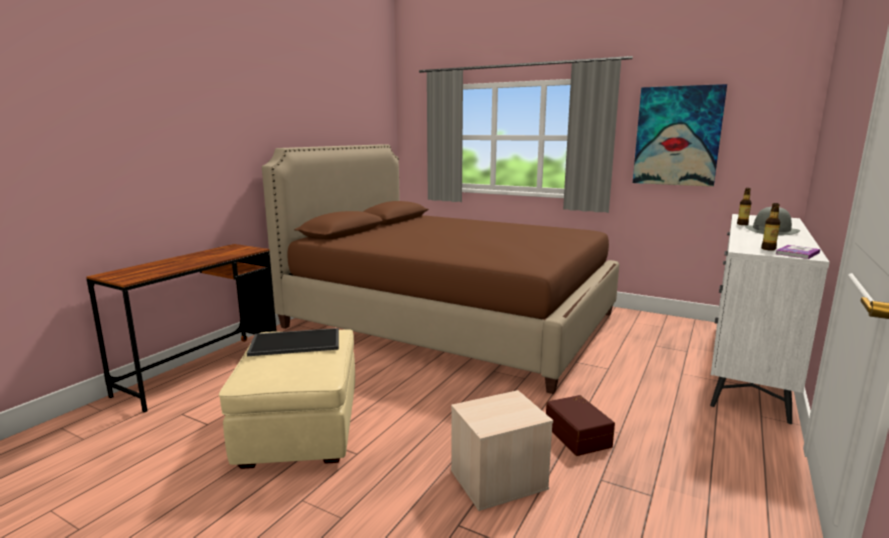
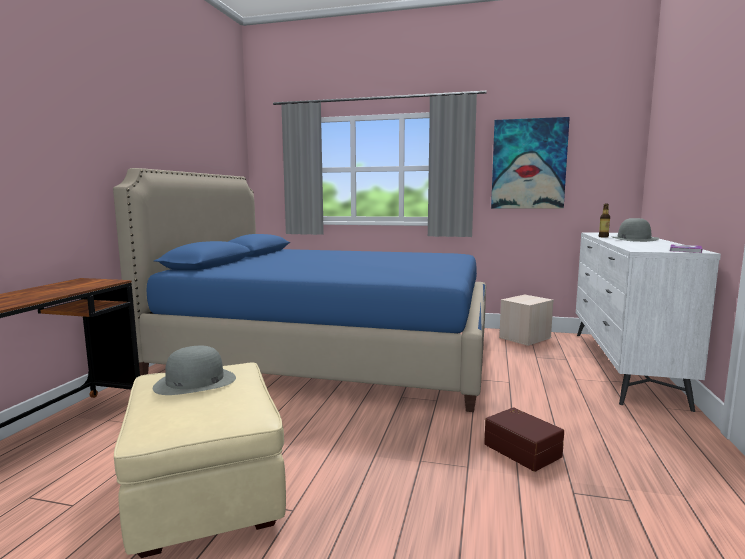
camera: 15 degrees left, 5 degrees down
(294, 343) = (195, 382): tray -> grey hat
(451, 320) = (331, 353): brown bed -> blue bed
(498, 480) = (471, 513): beige storage box -> beige storage box (525, 338)
(768, 249) = (657, 248): bottle -> none

